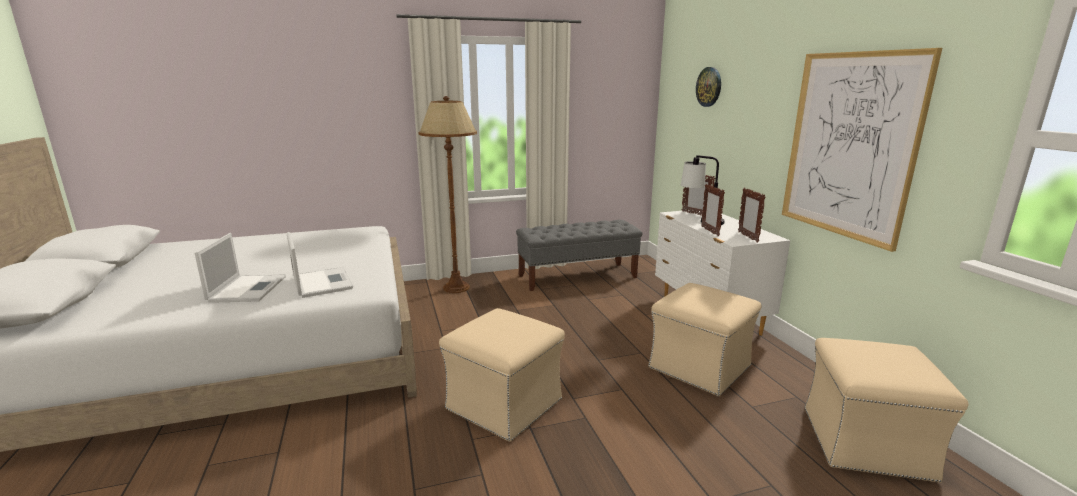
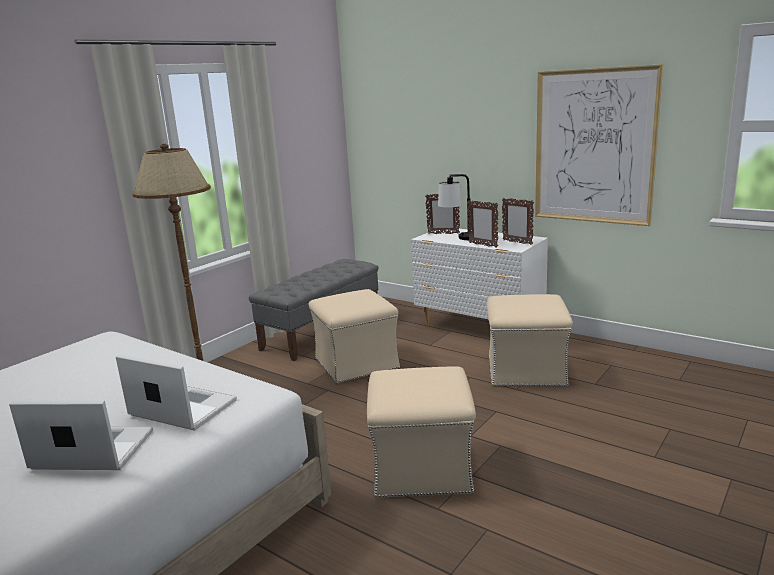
camera: 35 degrees left, 0 degrees up
(248, 288) = (91, 450): laptop -> laptop turned 45 degrees counterclockwise
(709, 87) = (420, 106): wall clock -> none
(866, 444) = (681, 378): beige ottoman -> beige ottoman (357, 363)

